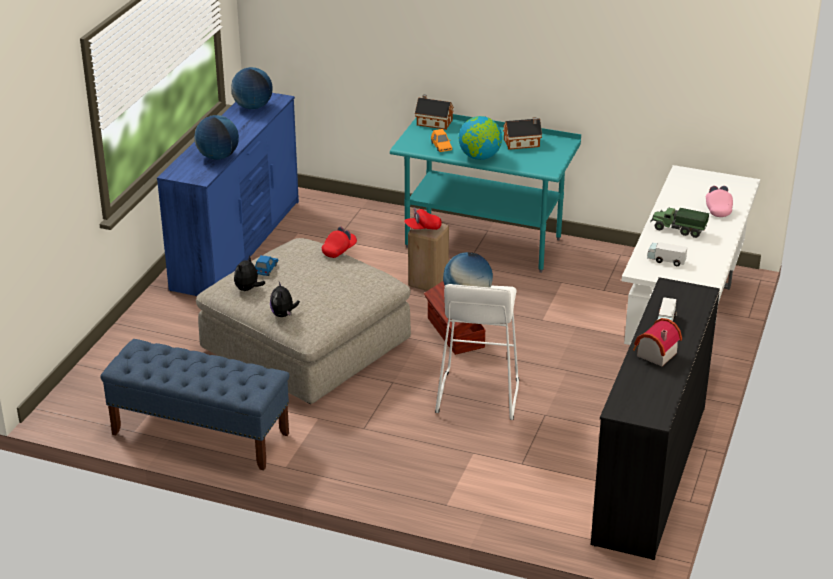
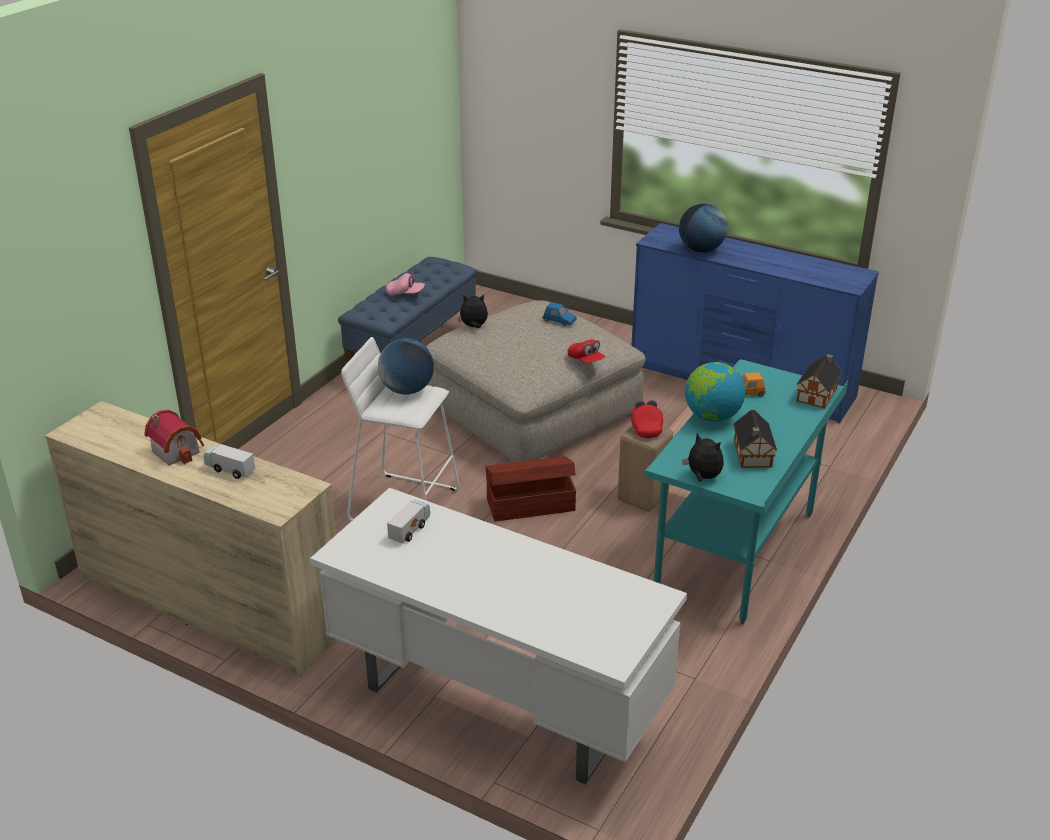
camera: 100 degrees right, 0 degrees up
(248, 289) = (526, 312): plush toy -> plush toy (703, 477)
(252, 107) = (827, 271): globe -> none
(649, 474) = (210, 603): black dresser -> beige dresser
(678, 229) = (486, 556): toy truck -> none
(717, 209) = (534, 608): pink cap -> pink cap (405, 293)

